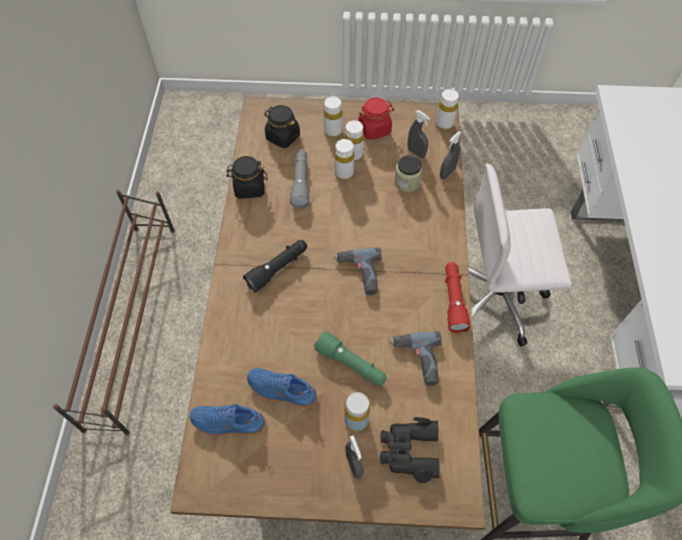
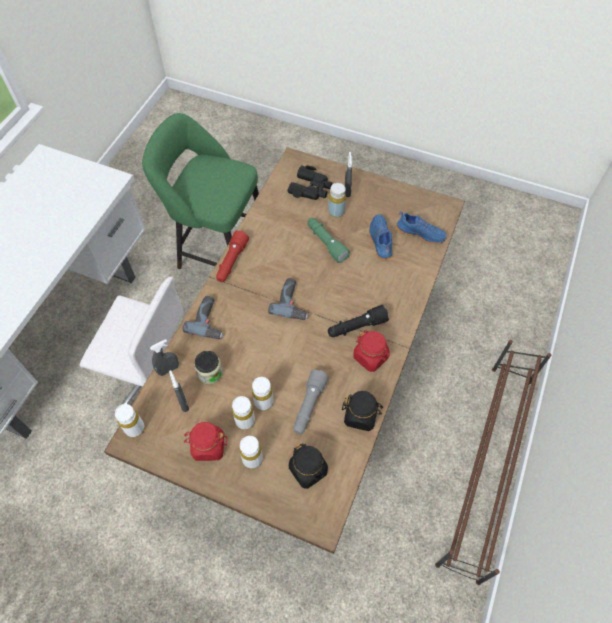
camera: 160 degrees left, 0 degrees up
(254, 242) = (370, 357): none -> red jar
(282, 391) = (380, 241): blue shoe -> blue shoe turned 135 degrees counterclockwise
(417, 361) = (280, 232): power drill -> power drill (210, 320)

